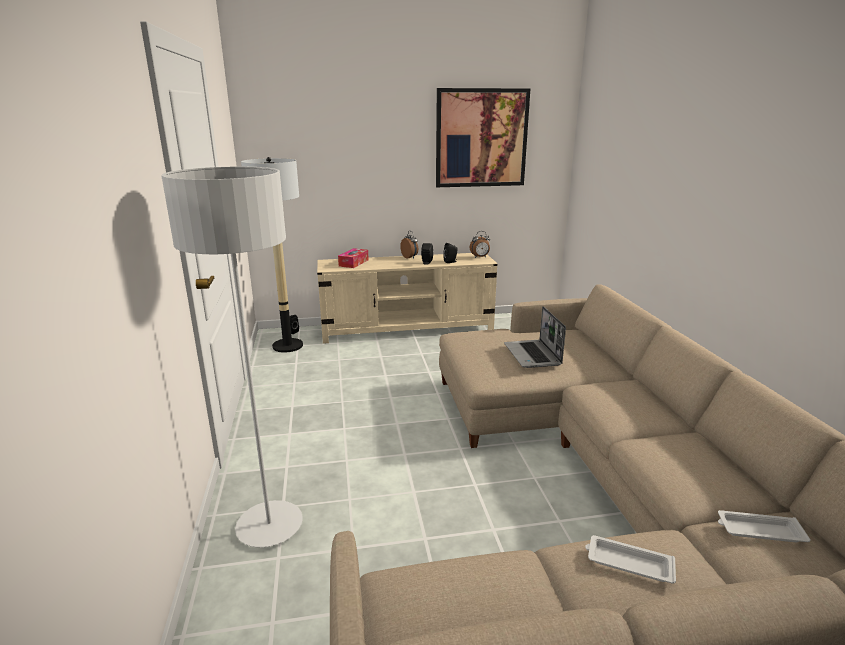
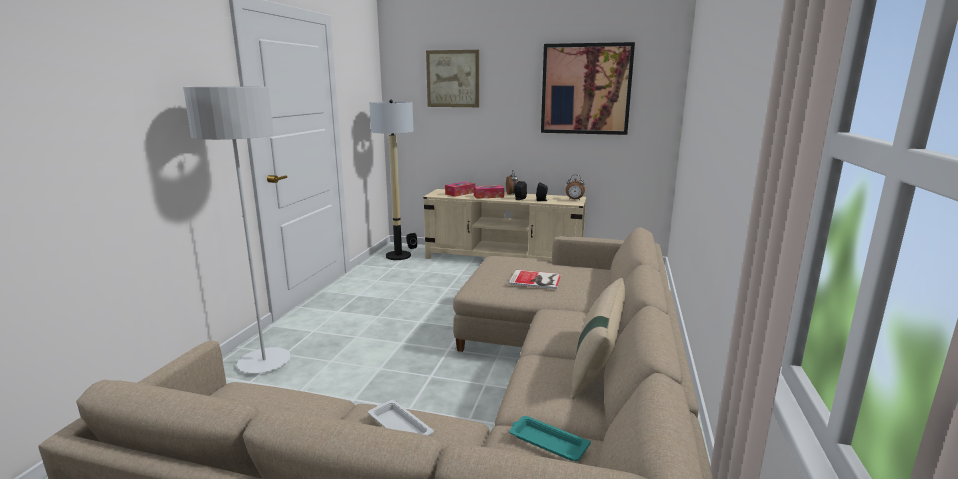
camera: 25 degrees right, 5 degrees down
(330, 128) = (453, 79): none -> picture
(390, 263) = (488, 196): none -> tissue box
(533, 355) = (536, 280): laptop -> book
(690, 434) = (597, 363): none -> beige pillow
(758, 531) = (547, 442): white tray -> turquoise tray

